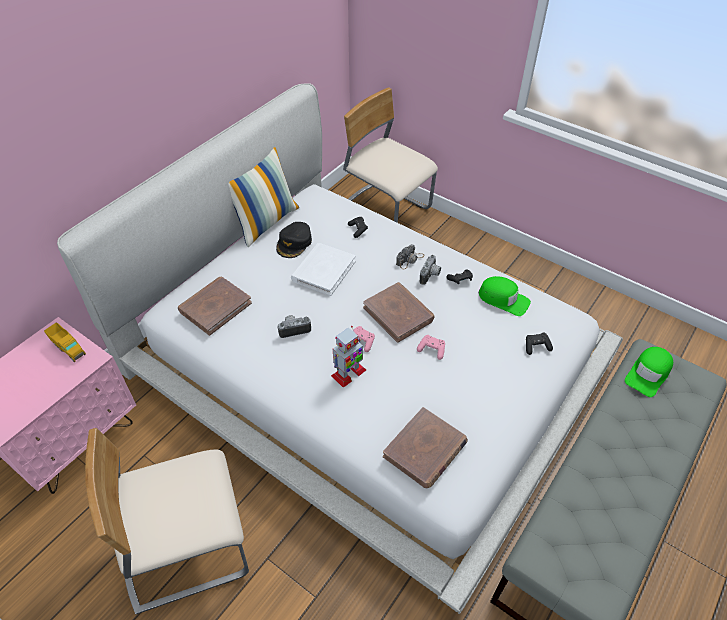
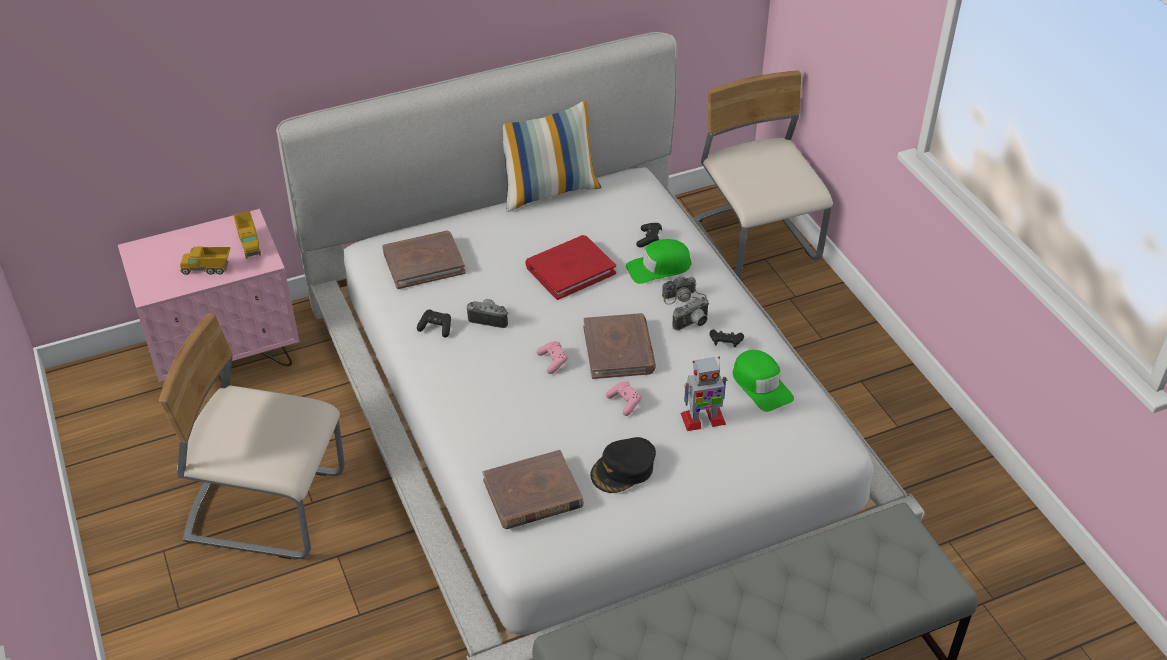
camera: 30 degrees right, 5 degrees down
(45, 385) = (208, 269): none -> toy truck
(294, 243) = (562, 227): black cap -> black cap (623, 470)
(323, 271) = (570, 270): white book -> red book
(348, 373) = (512, 386): toy robot -> toy robot (702, 419)
(536, 346) = (754, 451): black game controller -> black game controller (436, 328)
(648, 374) = (873, 542): green cap -> green cap (659, 267)

